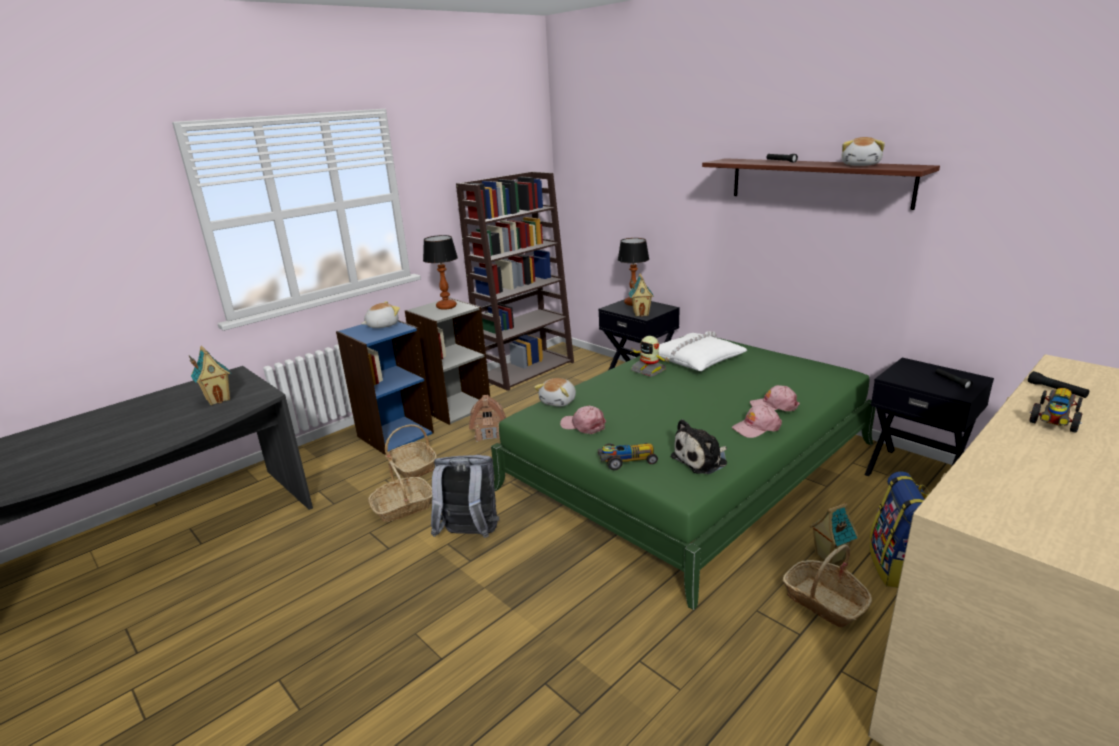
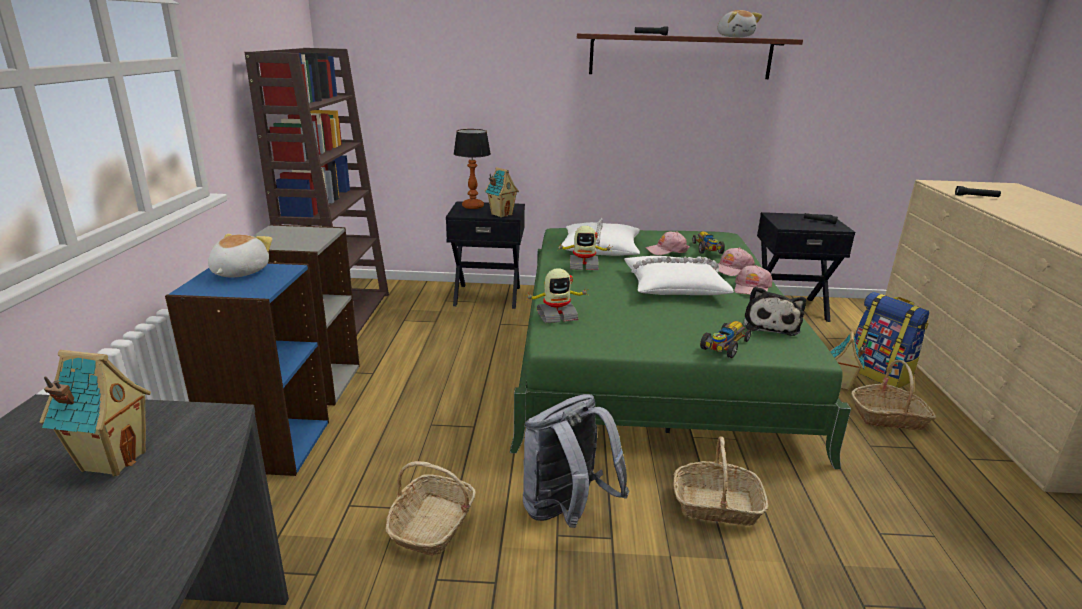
camera: 45 degrees left, 0 degrees up
(412, 467) = (364, 473): basket -> basket (716, 505)
(447, 307) = (294, 234): table lamp -> none
(489, 433) = (407, 396): toy house -> none
(559, 401) = (556, 316): plush toy -> toy robot
(583, 425) = (626, 329): pink cap -> pink cap (666, 250)
(687, 405) = (673, 286): none -> white pillow
(1055, 419) = (1019, 210): toy car -> toy car (707, 249)

